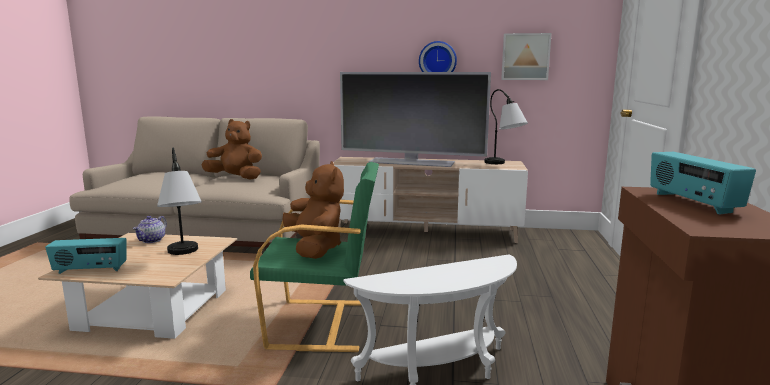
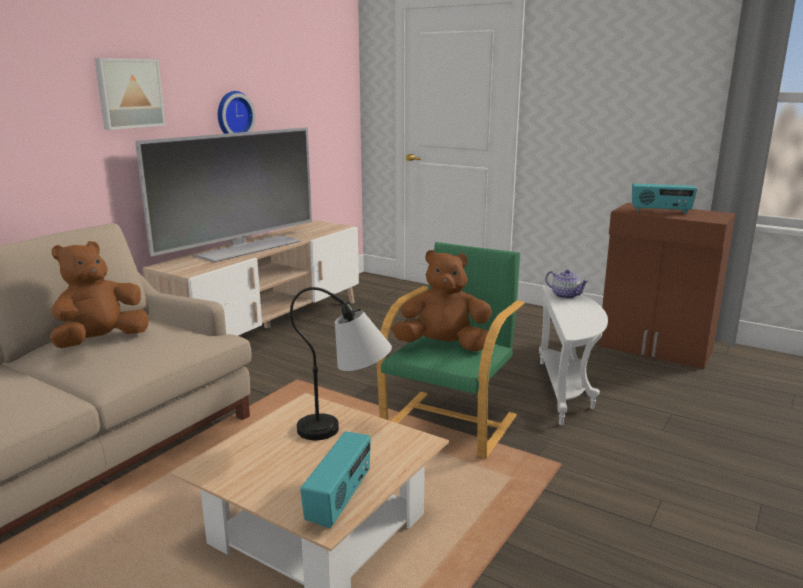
camera: 65 degrees left, 5 degrees up
(152, 240) = (245, 451): teapot -> teapot (565, 295)
(504, 164) = (321, 227): table lamp -> none
(525, 57) = (304, 106): picture -> picture (129, 93)

